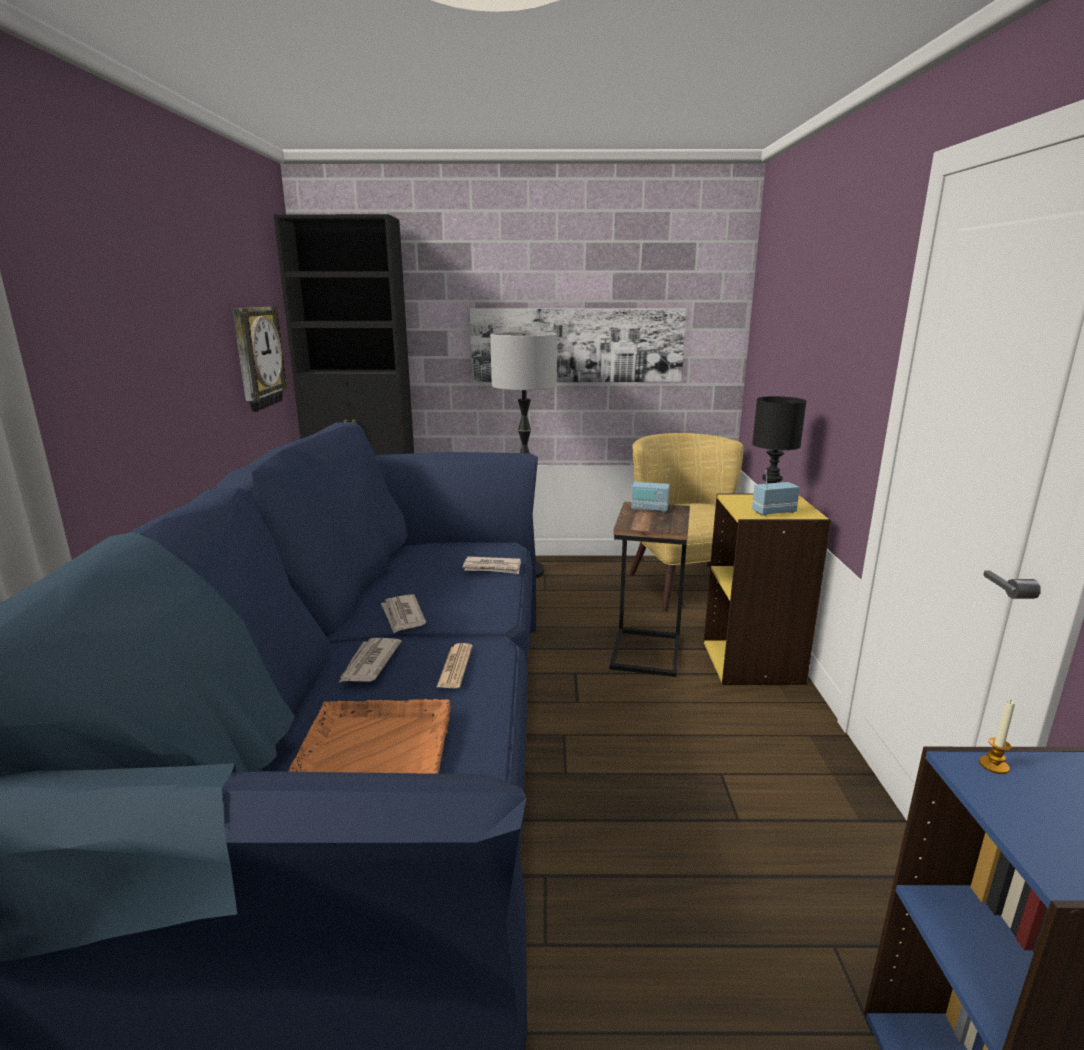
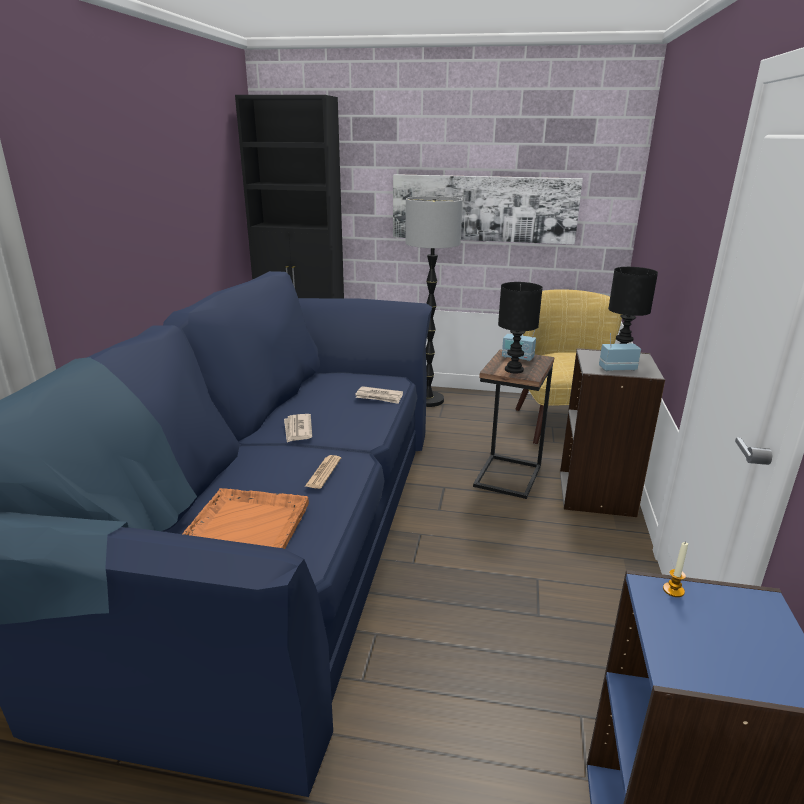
camera: 10 degrees right, 5 degrees up
(257, 357) = (216, 214): wall clock -> none
(369, 663) = (262, 463): newspaper -> none
(651, 523) = (513, 370): none -> black table lamp
(753, 662) = (597, 494): yellow bookcase -> grey bookcase

